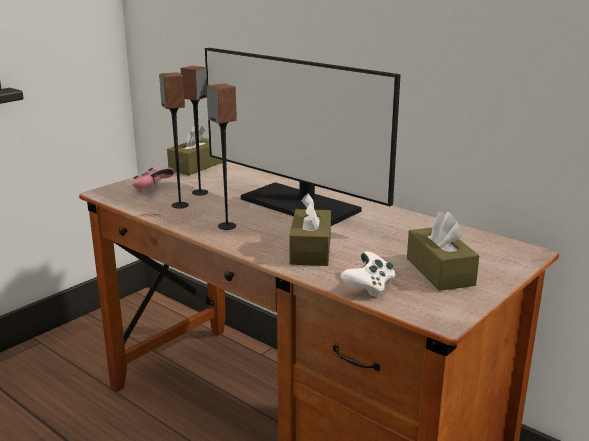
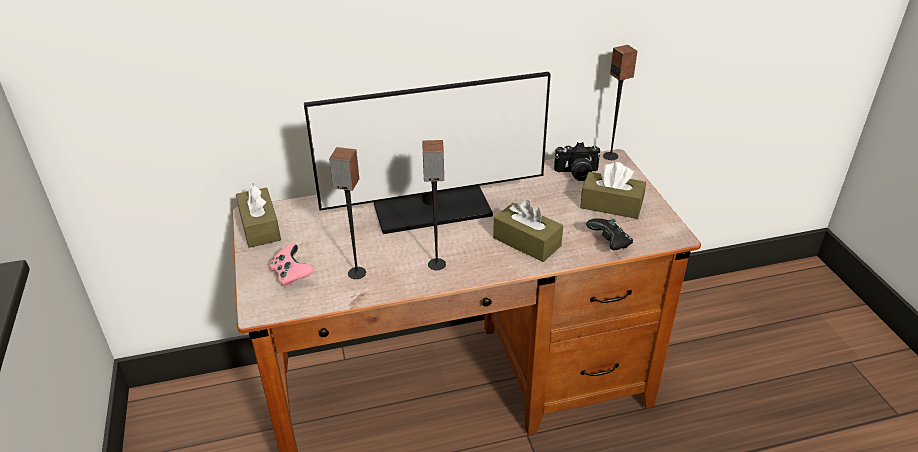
camera: 55 degrees left, 15 degrees up
(200, 192) = (338, 250): speaker -> speaker (611, 156)
(369, 287) = (610, 243): white game controller -> black game controller
(464, 242) = (577, 173): none -> camera

